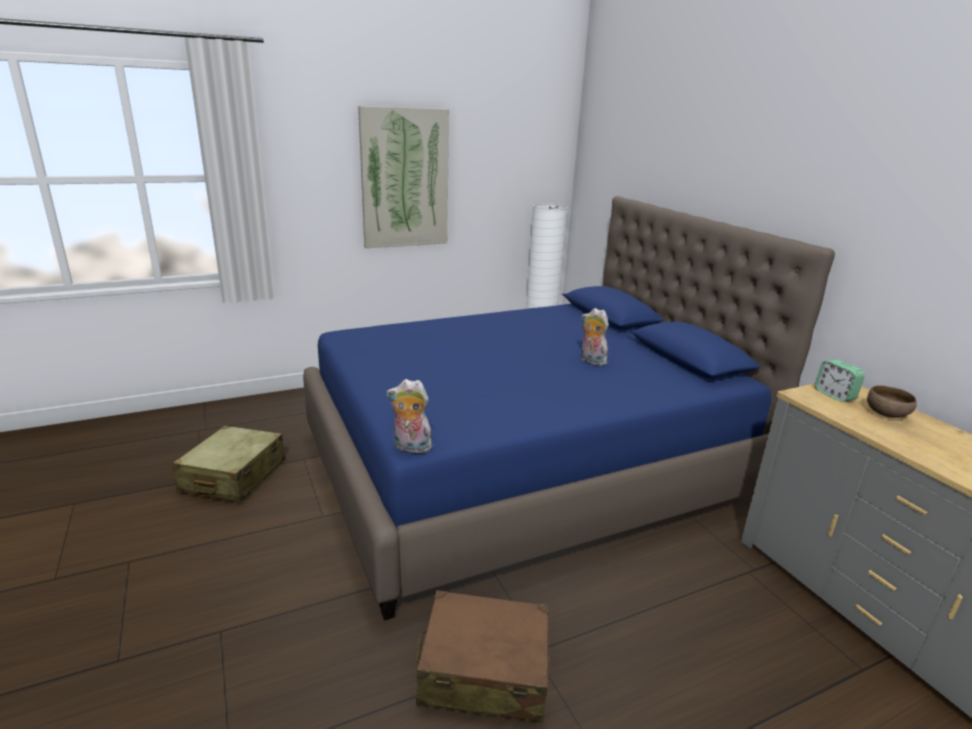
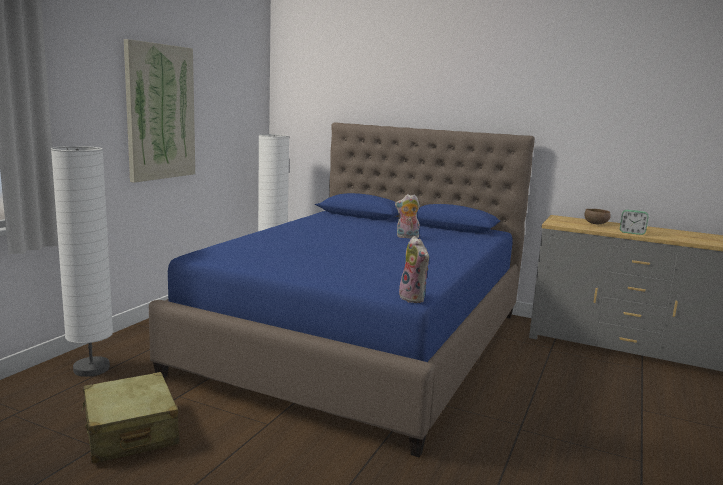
camera: 40 degrees left, 10 degrees down
(286, 410) = (91, 369): none -> white floor lamp
(410, 448) = (414, 298): plush toy -> plush toy turned 90 degrees counterclockwise
(483, 670) = (512, 450): brown suitcase -> none
(834, 395) = (564, 221): alarm clock -> alarm clock (632, 233)

